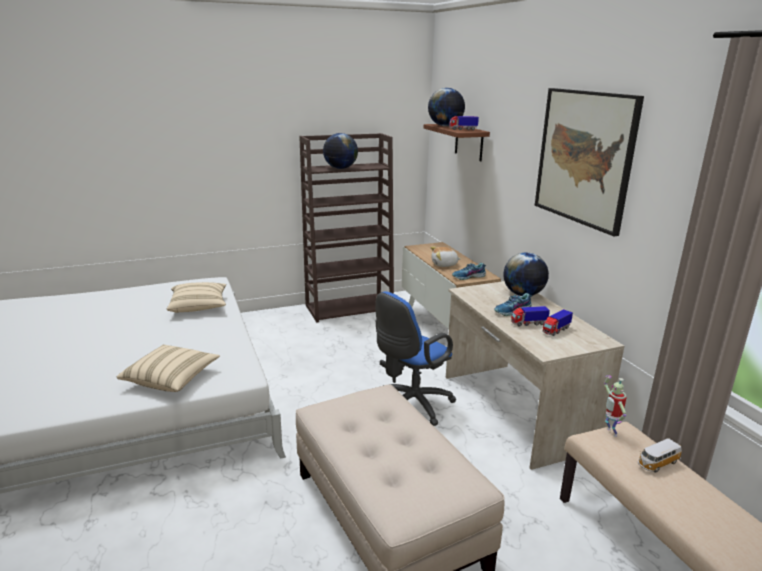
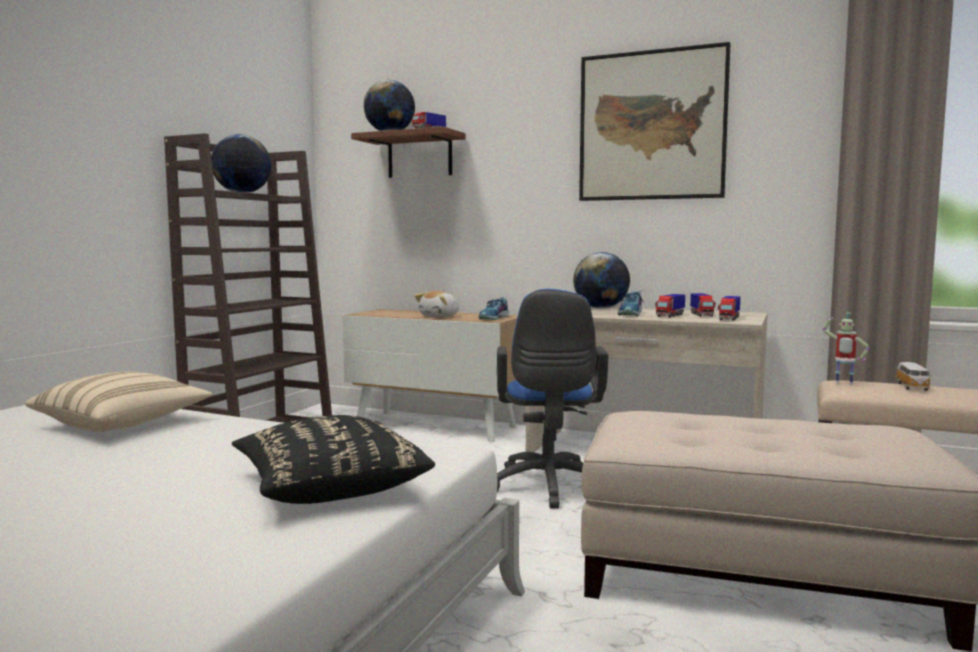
camera: 45 degrees left, 15 degrees down
(171, 379) = (330, 486): beige pillow -> black pillow
(553, 344) = (729, 318): none -> toy truck

